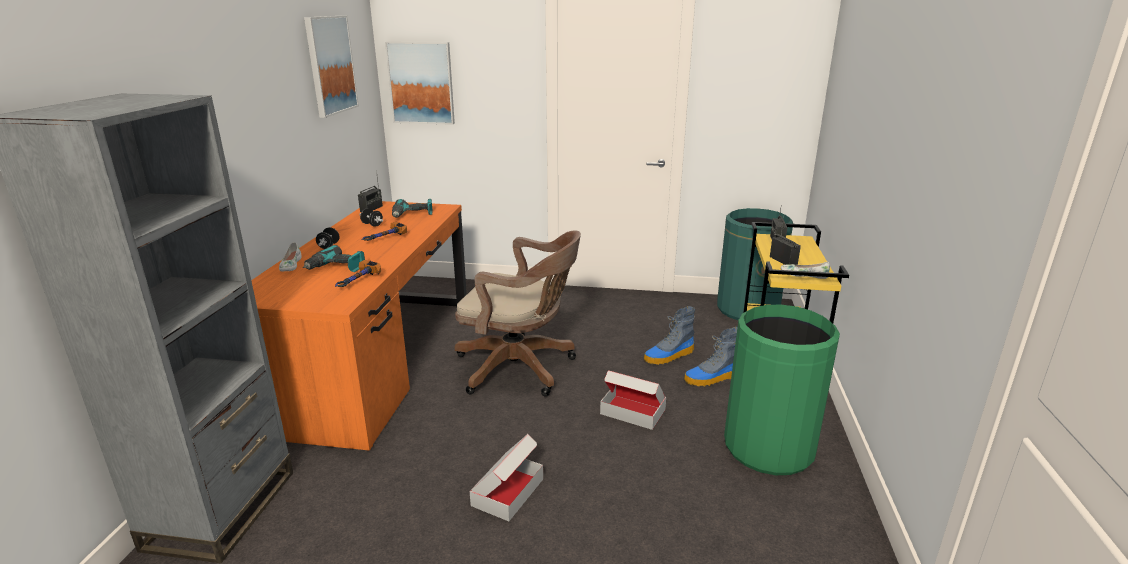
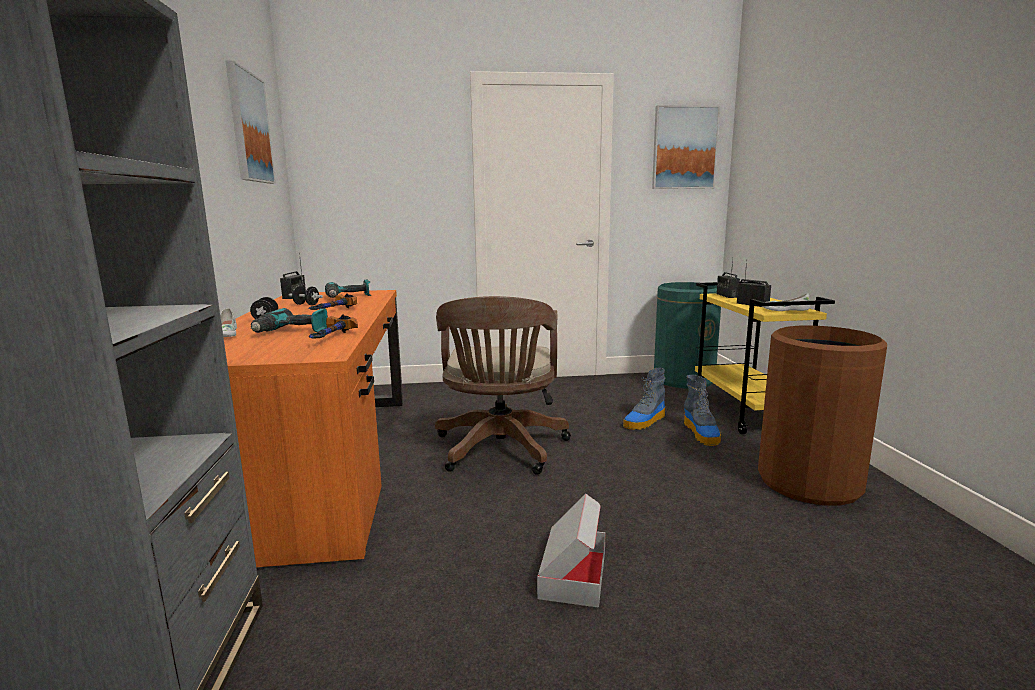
camera: 15 degrees left, 10 degrees down
(421, 83) = (337, 171): picture -> picture (684, 148)
(521, 368) = (500, 450): brown office chair -> brown office chair turned 90 degrees clockwise
(633, 412) = (650, 472): cardboard box -> none
(712, 378) = (701, 433): boot -> boot turned 60 degrees counterclockwise
(768, 447) = (809, 482): green trash can -> brown trash can

